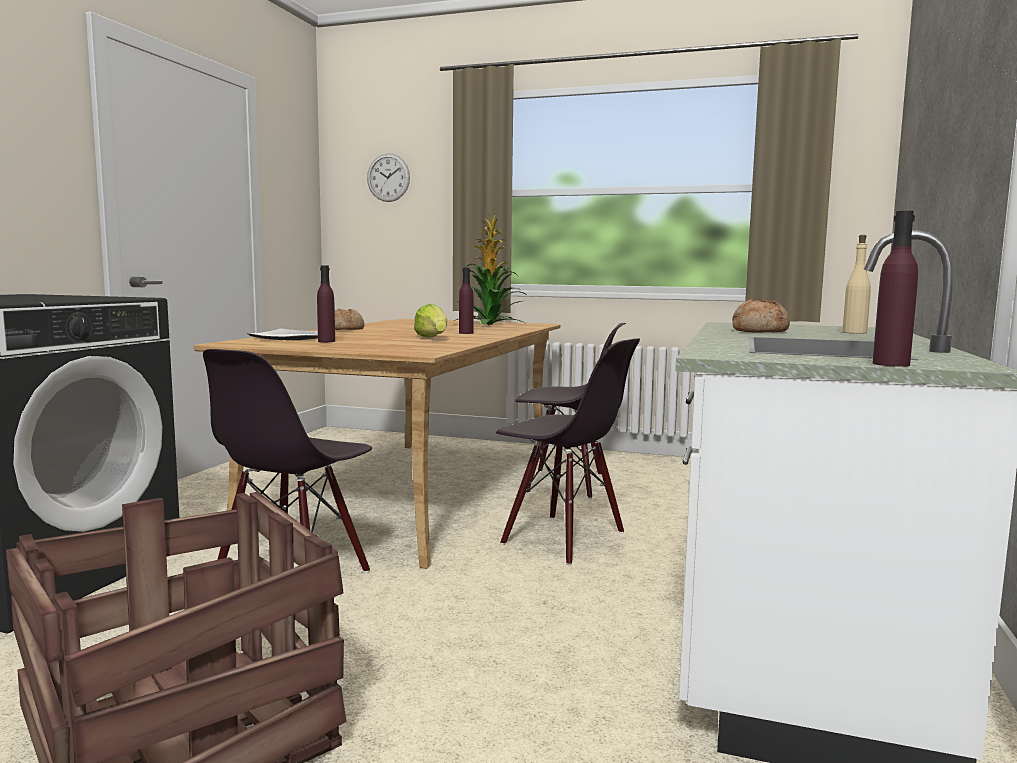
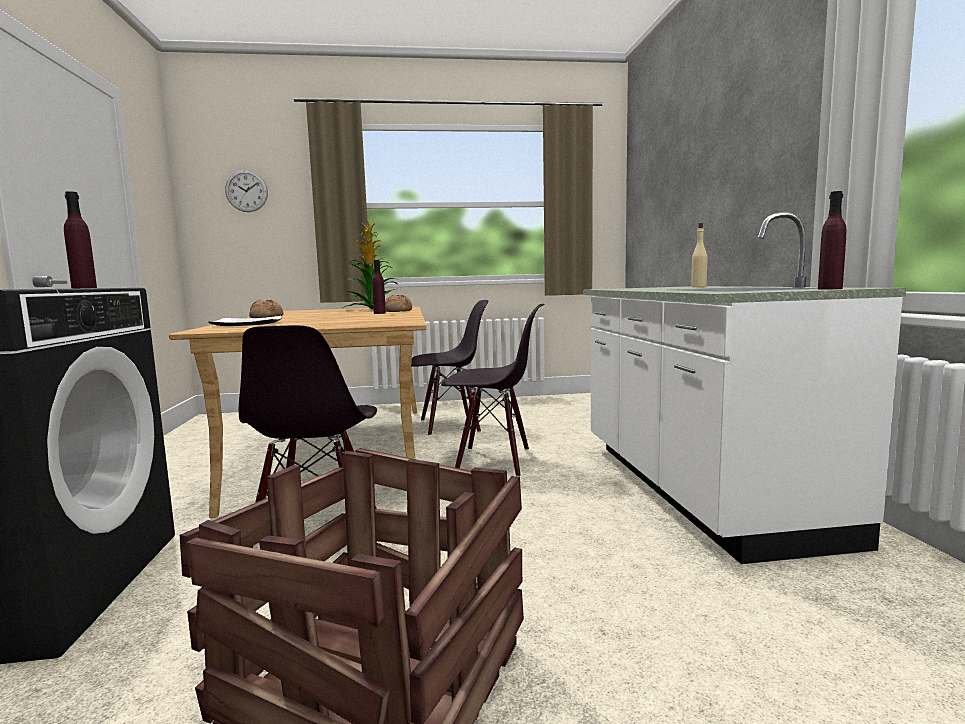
camera: 25 degrees left, 0 degrees up
(326, 341) = (290, 323): purple bottle -> purple bottle (84, 288)
(433, 338) = (371, 317): lettuce -> none
(759, 331) = (648, 288): bread -> bread (397, 311)

